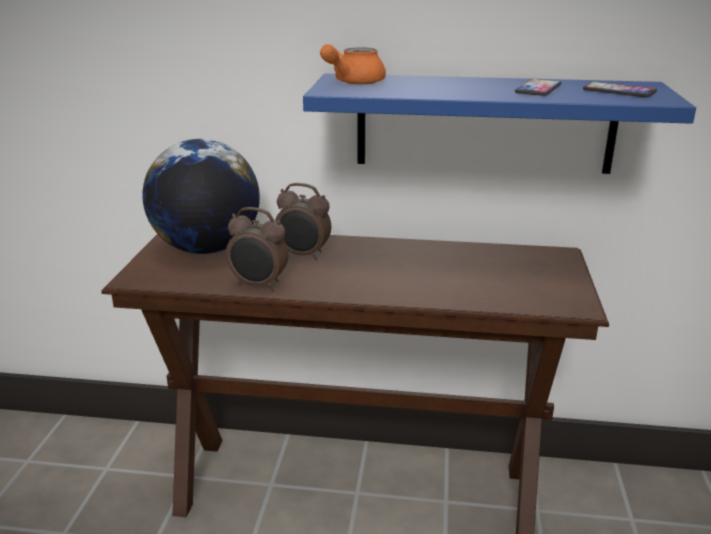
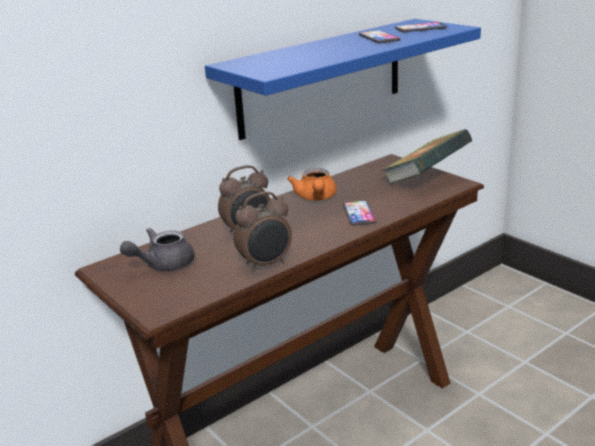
camera: 45 degrees left, 0 degrees up
(207, 249) = (163, 264): globe -> grey teapot
(352, 82) = (257, 64): orange teapot -> orange teapot (316, 198)
(415, 285) = (359, 214): none -> phone
(550, 287) = (425, 180): none -> book

